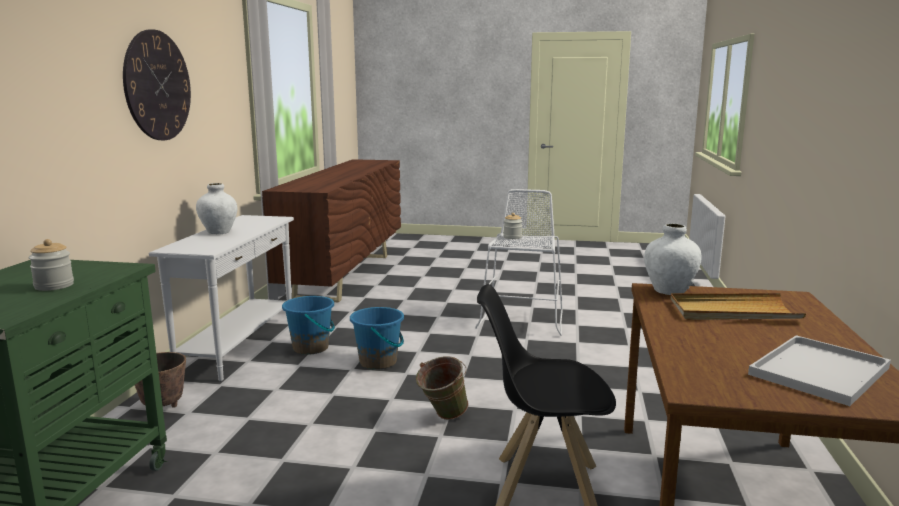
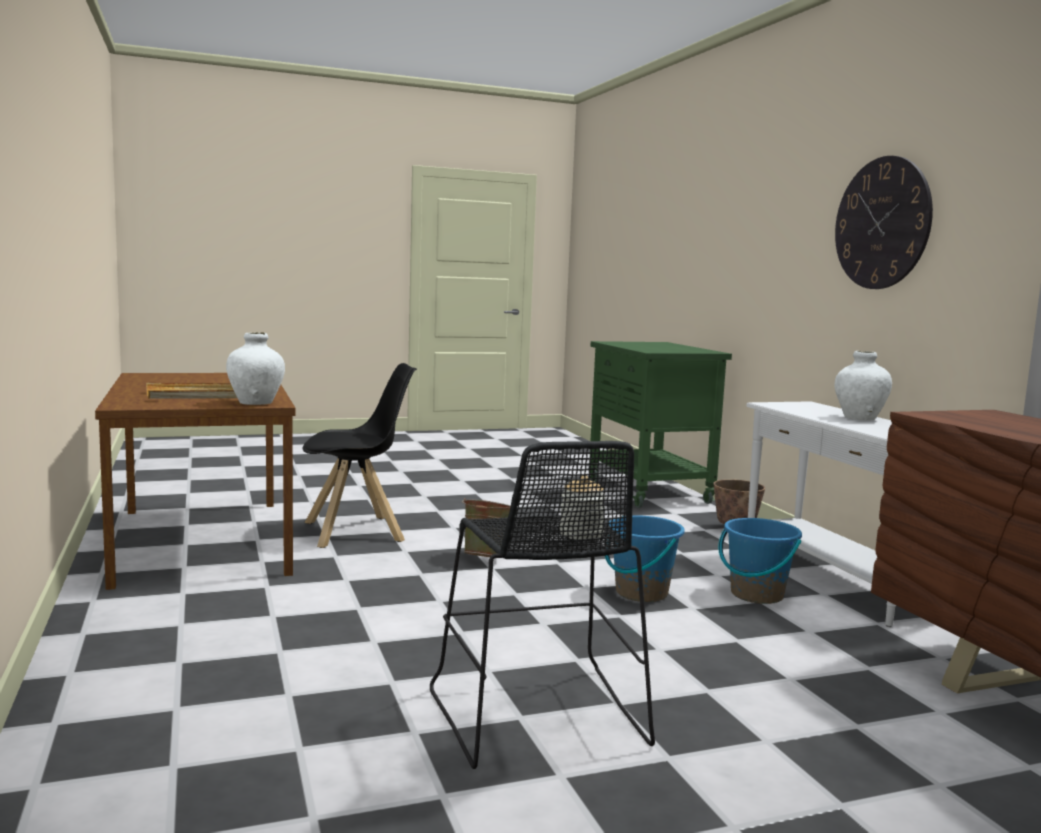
camera: 150 degrees right, 5 degrees down
(54, 286) = (644, 347): jar -> none
(522, 321) = (536, 715): white stool -> black stool
(820, 372) = (173, 379): white tray -> none

